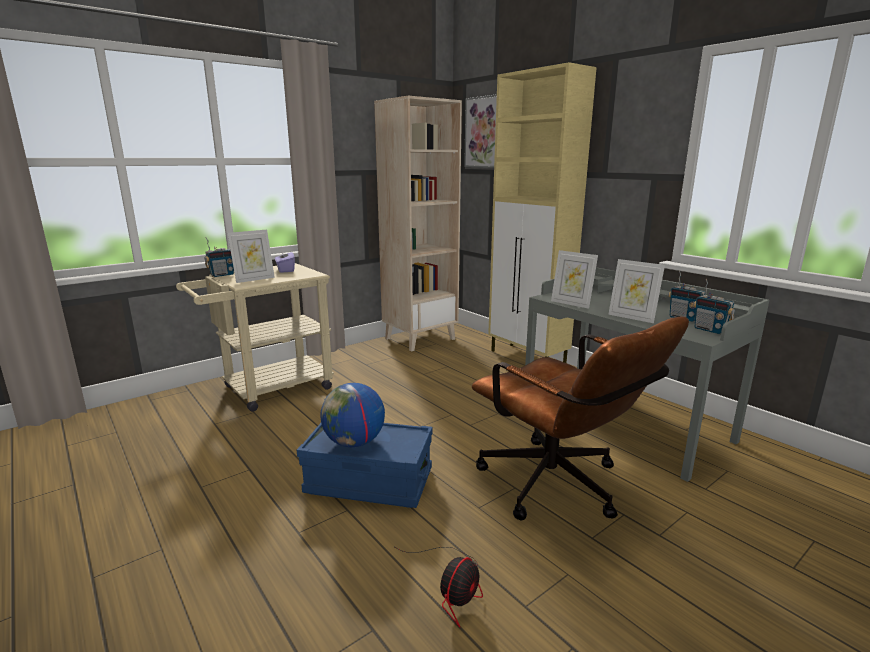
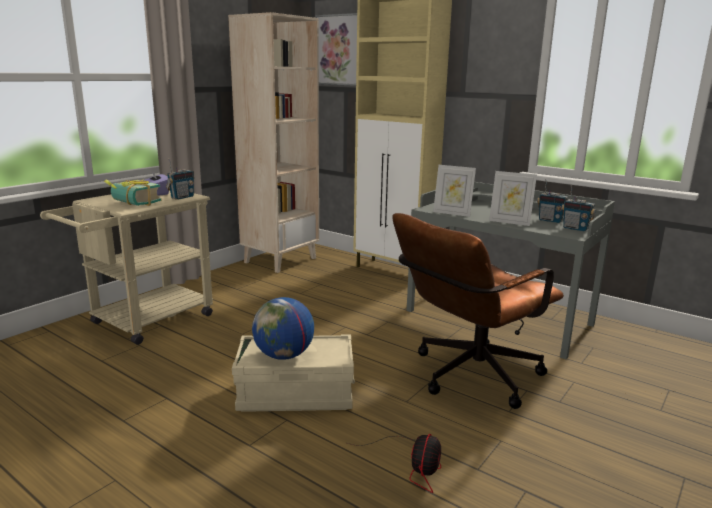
camera: 15 degrees left, 0 degrees up
(222, 275) = (91, 201): radio -> radio (182, 197)
(254, 279) = (132, 204): picture frame -> book
(369, 482) = (295, 394): blue storage box -> beige storage box
(560, 488) = (468, 377): brown office chair -> brown office chair turned 105 degrees clockwise

